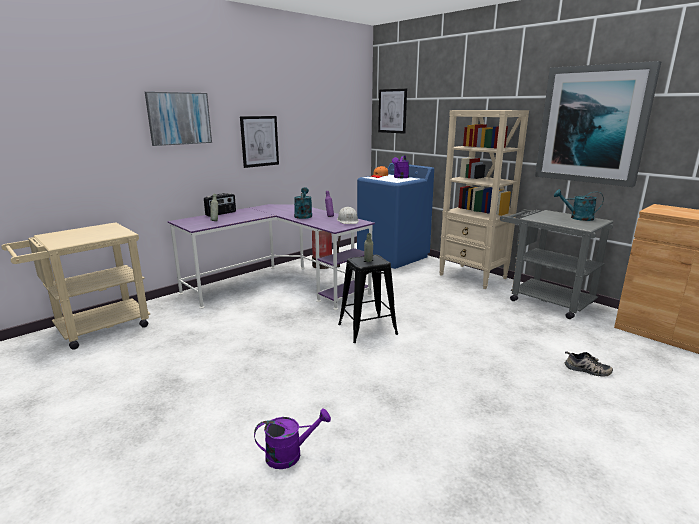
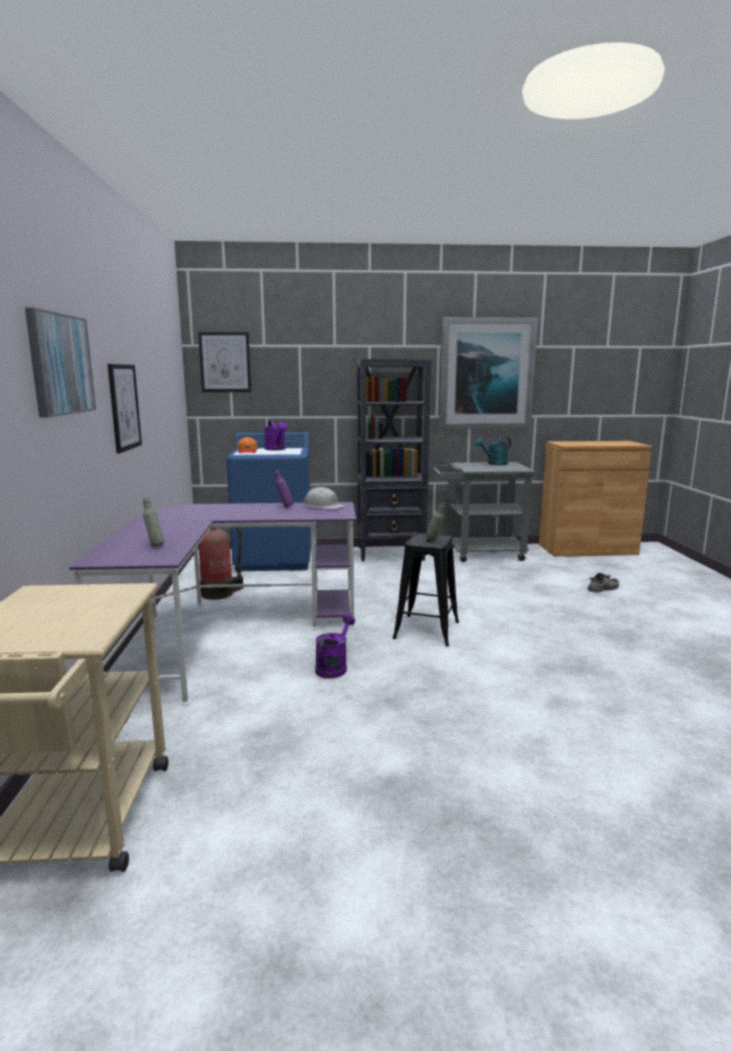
camera: 50 degrees left, 5 degrees down
(221, 213) = (122, 537): radio -> none
(290, 454) = (632, 749): purple watering can -> purple watering can (333, 667)
(303, 215) = (250, 513): turquoise watering can -> none
(473, 277) = (391, 553): beige bookcase -> black bookcase

